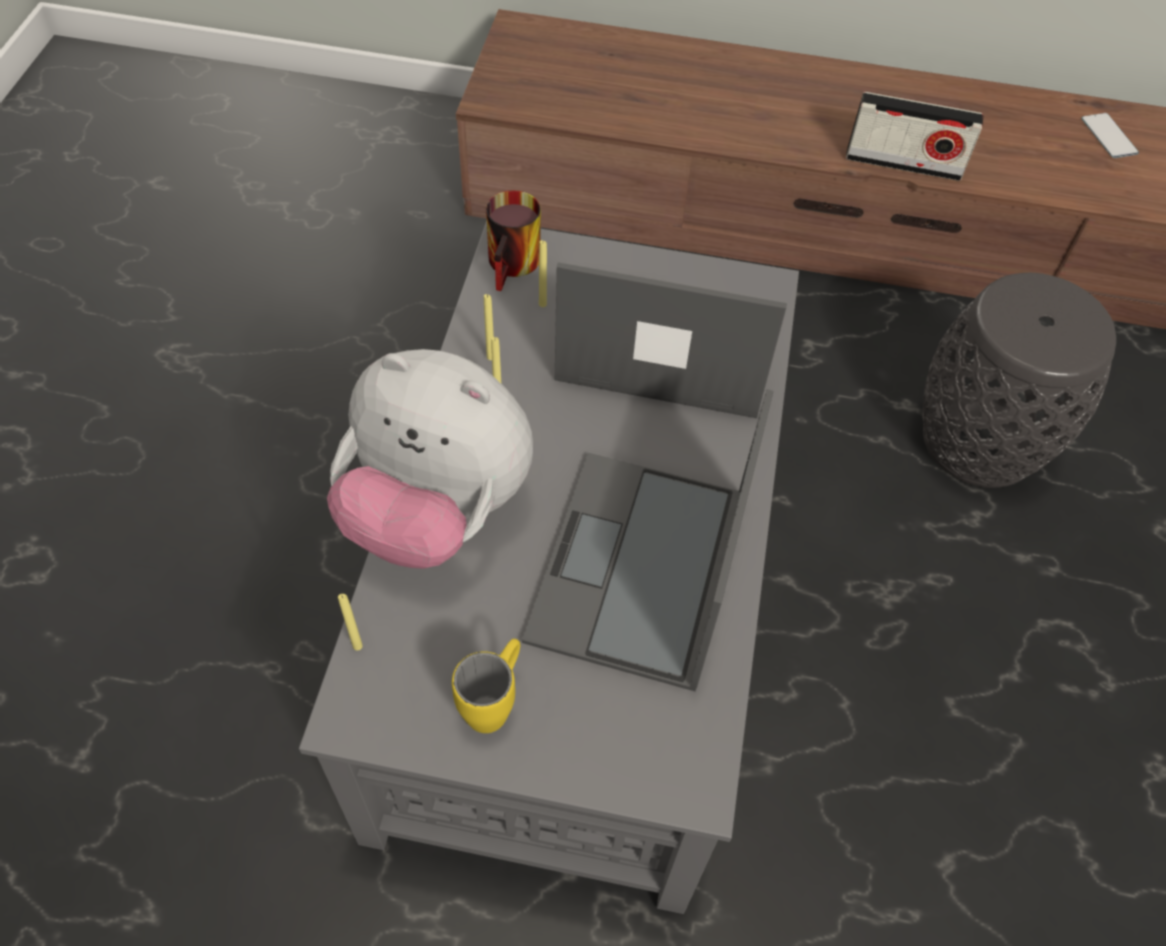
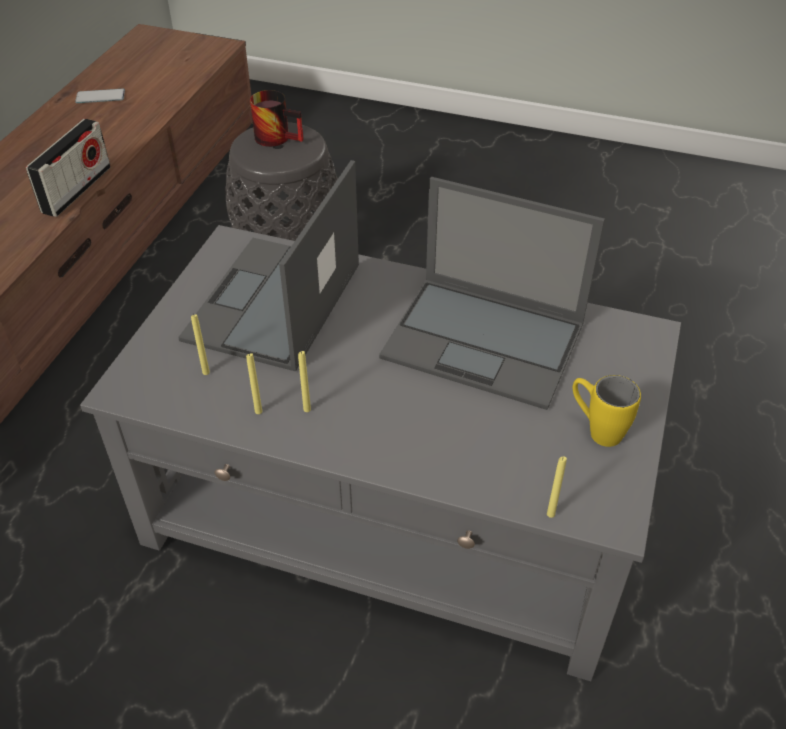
camera: 80 degrees left, 10 degrees down
(435, 511) = (421, 457): plush toy -> none
(516, 266) = (151, 386): mug -> mug (279, 137)

